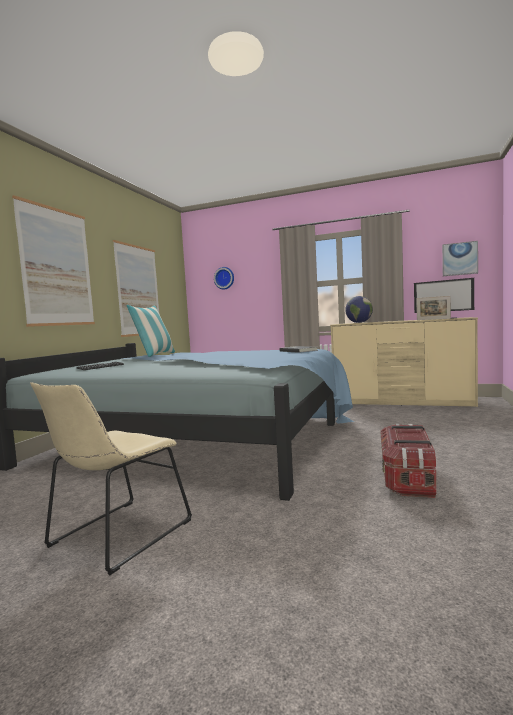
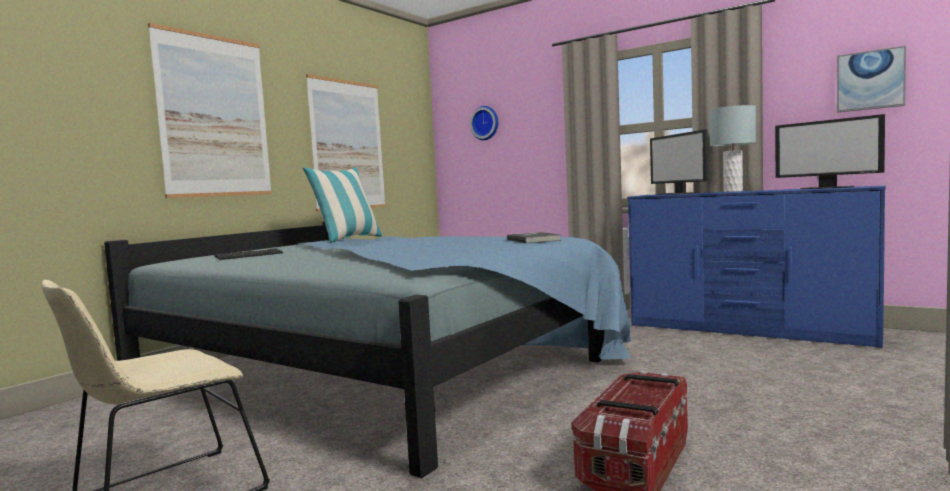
camera: 15 degrees right, 0 degrees up
(359, 322) = (679, 193): globe -> monitor
(390, 321) = (732, 191): none -> grey table lamp
(402, 402) = (749, 330): beige dresser -> blue dresser
(433, 319) = (803, 189): picture frame -> none

